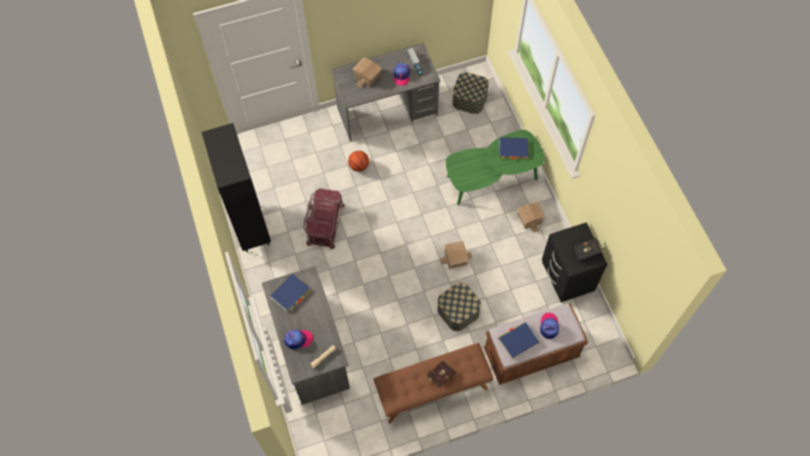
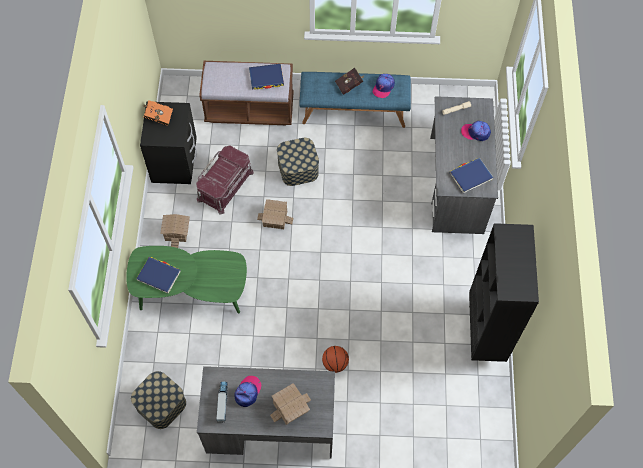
camera: 160 degrees left, 0 degrees up
(324, 223) = (400, 307): red storage box -> red storage box (226, 186)
(433, 390) = (354, 111): brown bench -> blue bench
(549, 326) = (231, 80): cap -> cap (383, 87)
(588, 253) = (158, 116): black book -> orange book

